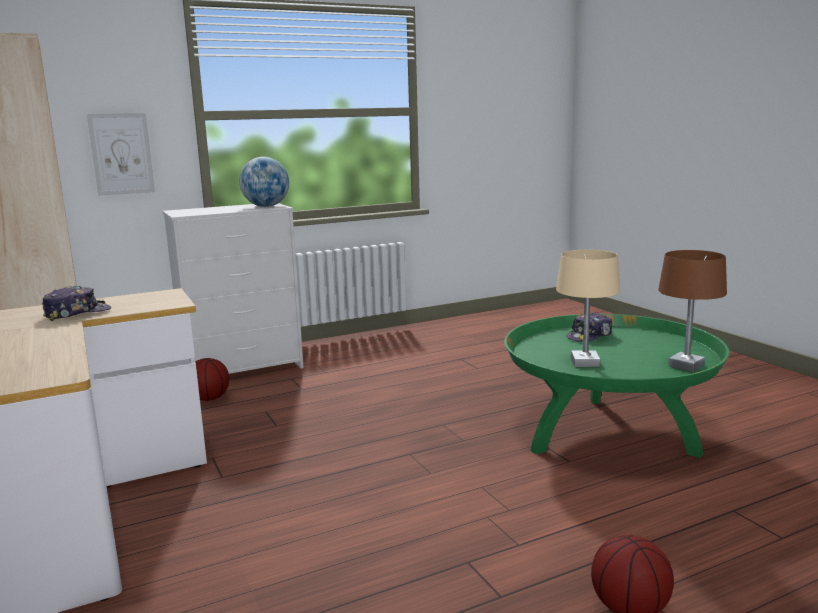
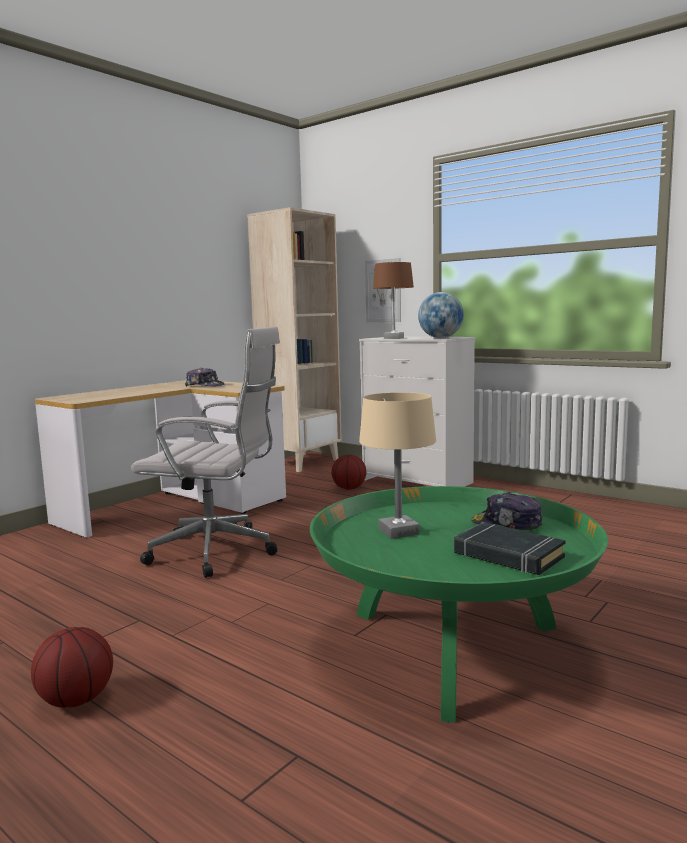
camera: 65 degrees right, 5 degrees down
(317, 496) = (218, 552): none -> white office chair
(652, 347) = (507, 555): none -> black book
(685, 366) = (447, 577): brown table lamp -> brown table lamp (393, 338)

